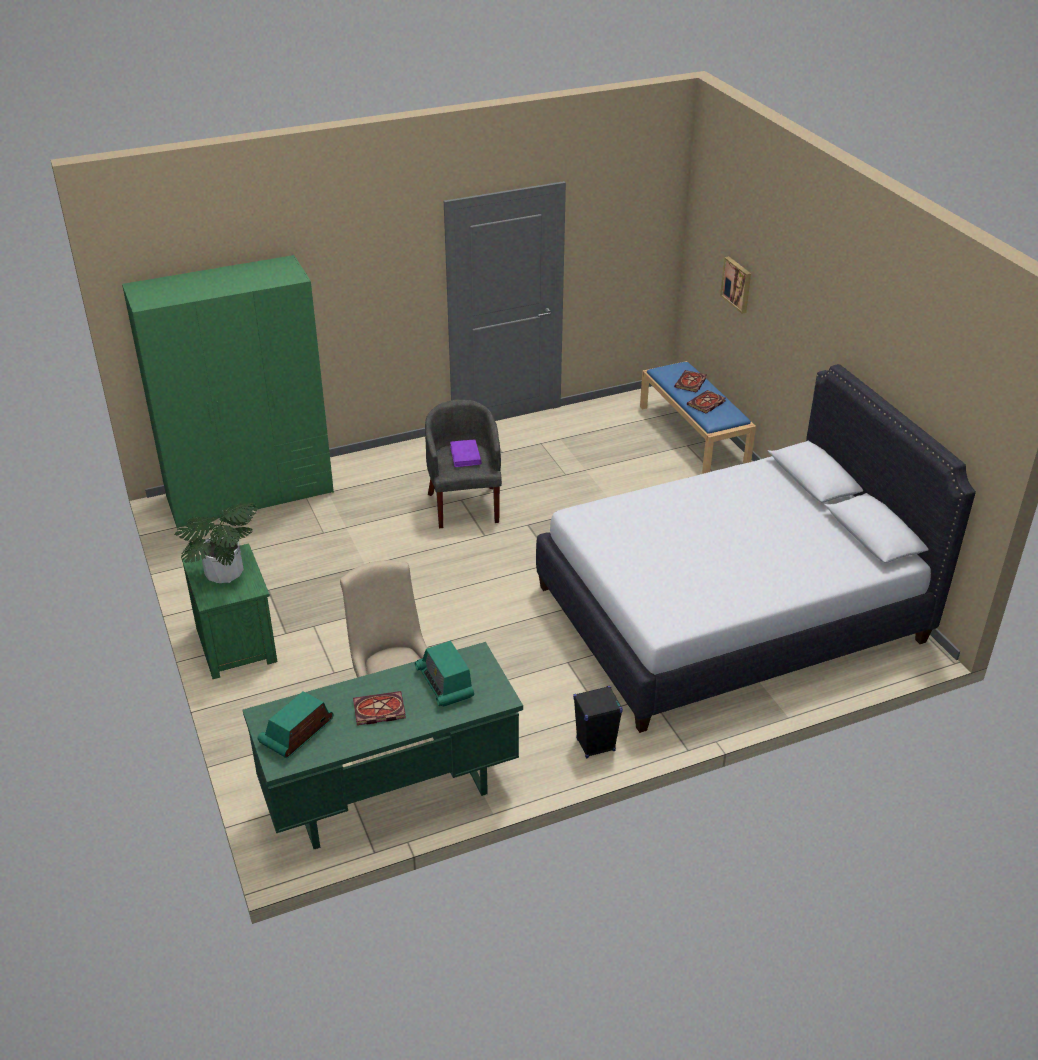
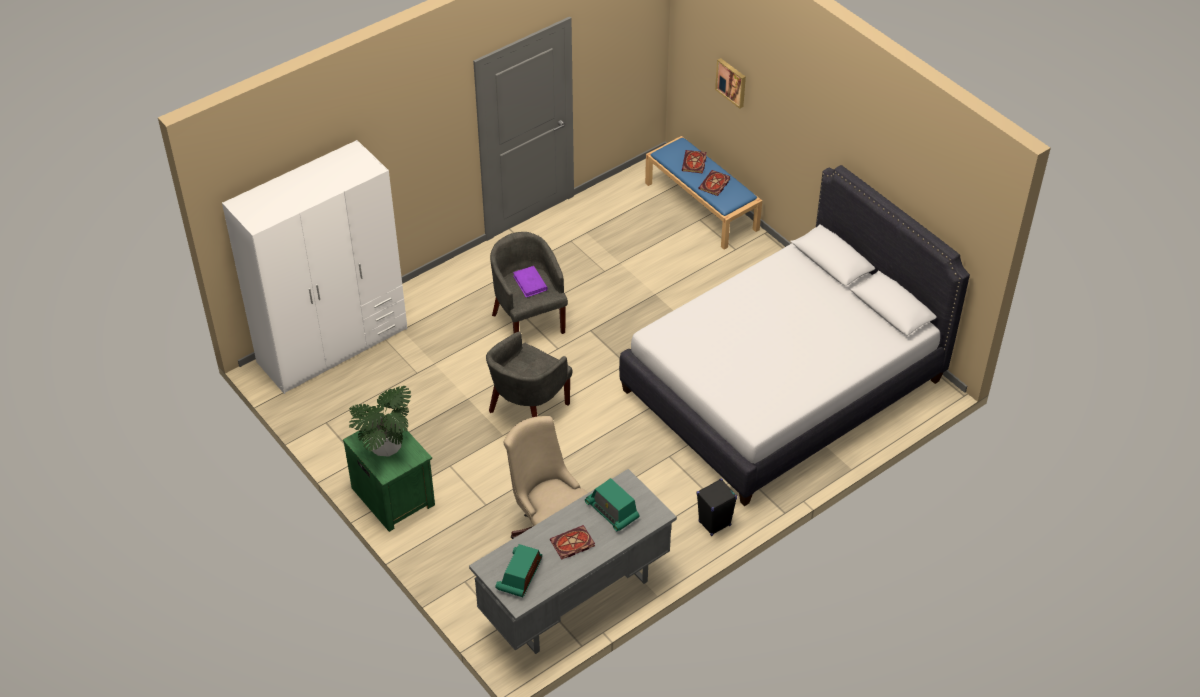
camera: 15 degrees left, 10 degrees up
(250, 494) = (333, 345): green wardrobe -> white wardrobe
(390, 796) = (574, 599): green desk -> grey desk
(425, 588) = (528, 410): none -> grey armchair

